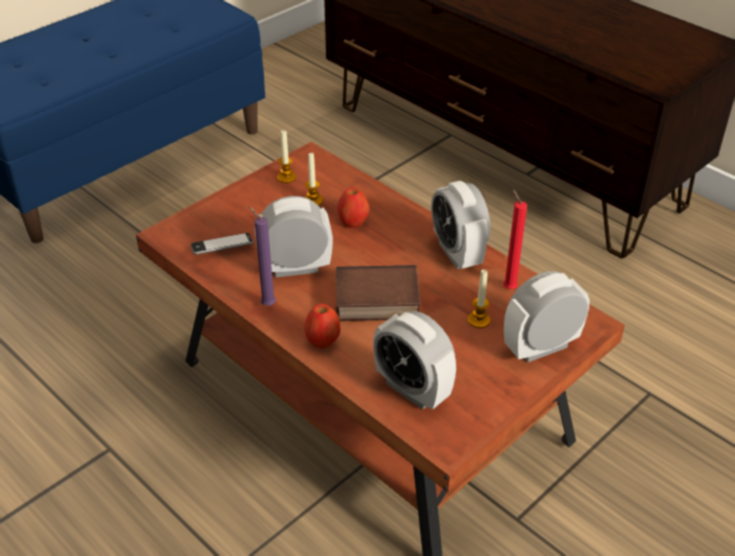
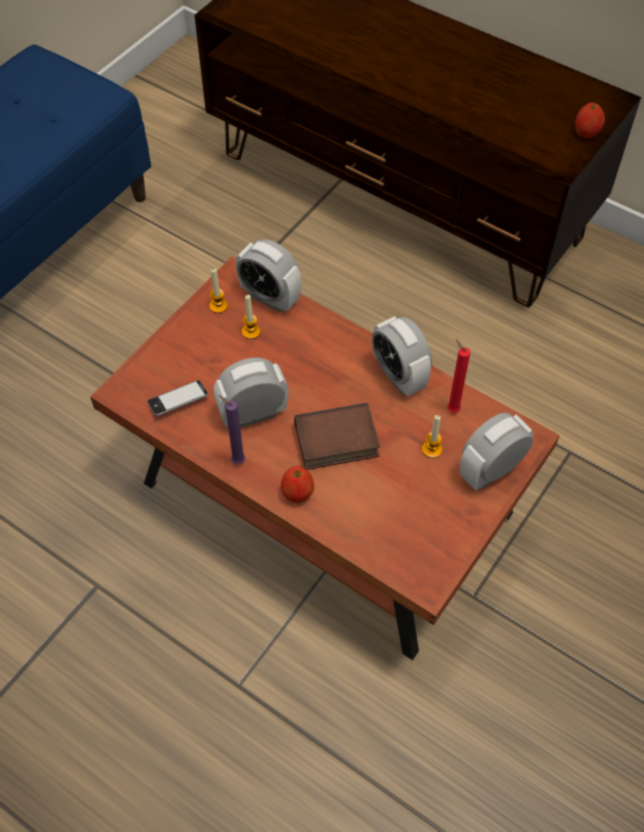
camera: 10 degrees left, 15 degrees up
(353, 222) = (294, 352): apple -> apple (586, 133)
(412, 389) = (387, 533): alarm clock -> alarm clock (270, 298)

